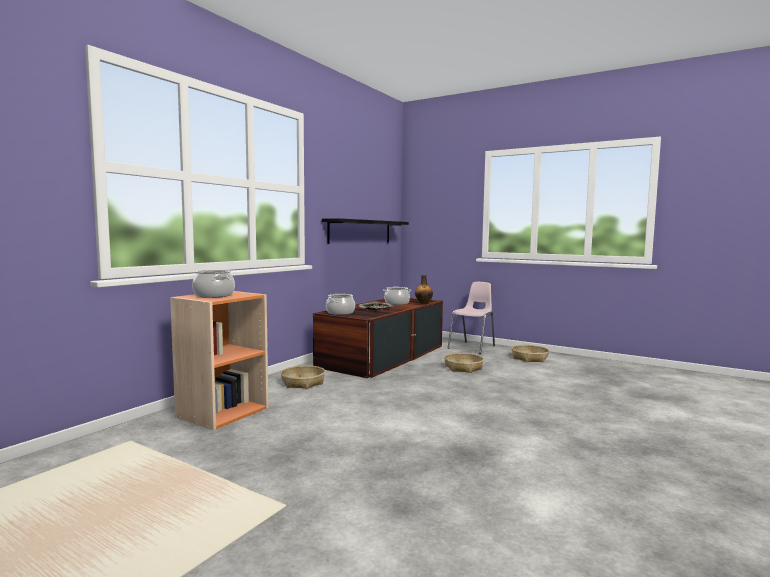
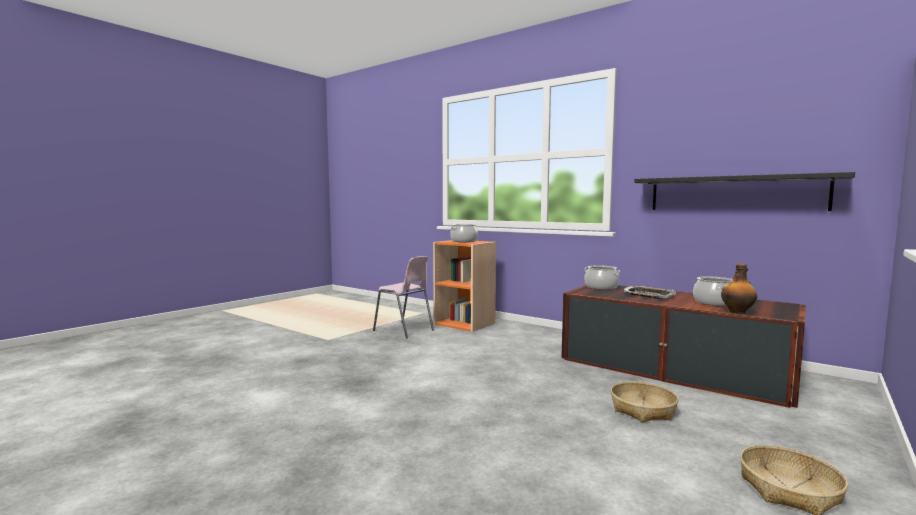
camera: 95 degrees right, 0 degrees up
(303, 383) = (536, 338): basket -> none
(472, 347) = (820, 435): pink chair -> pink chair (404, 330)

